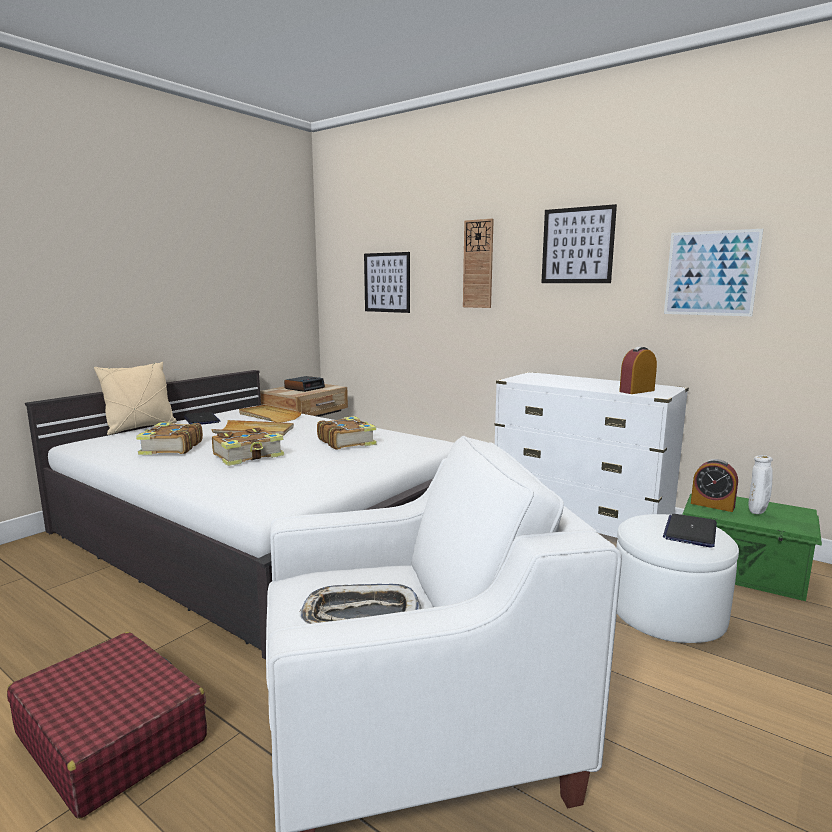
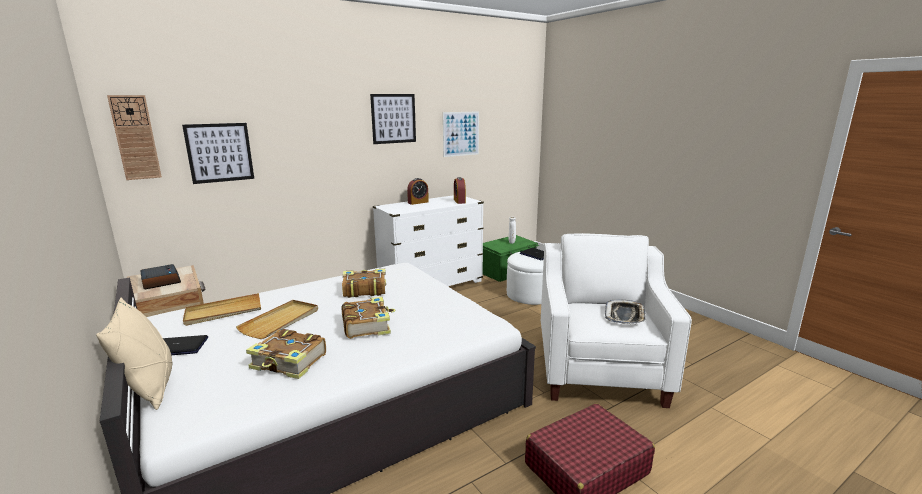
camera: 70 degrees left, 5 degrees up
(478, 264) = (321, 132): wall clock -> wall clock (135, 137)
(712, 505) = (498, 246): alarm clock -> alarm clock (418, 202)

